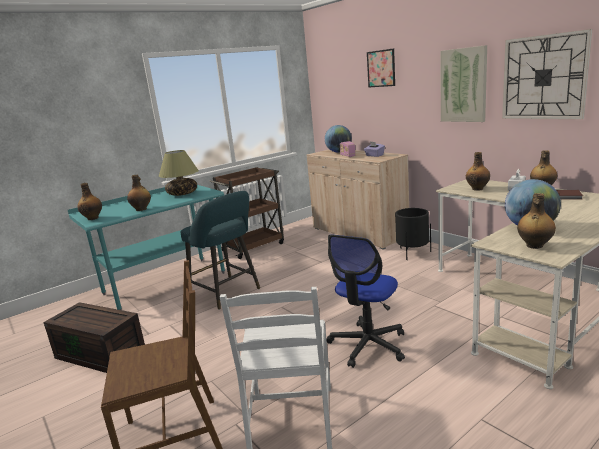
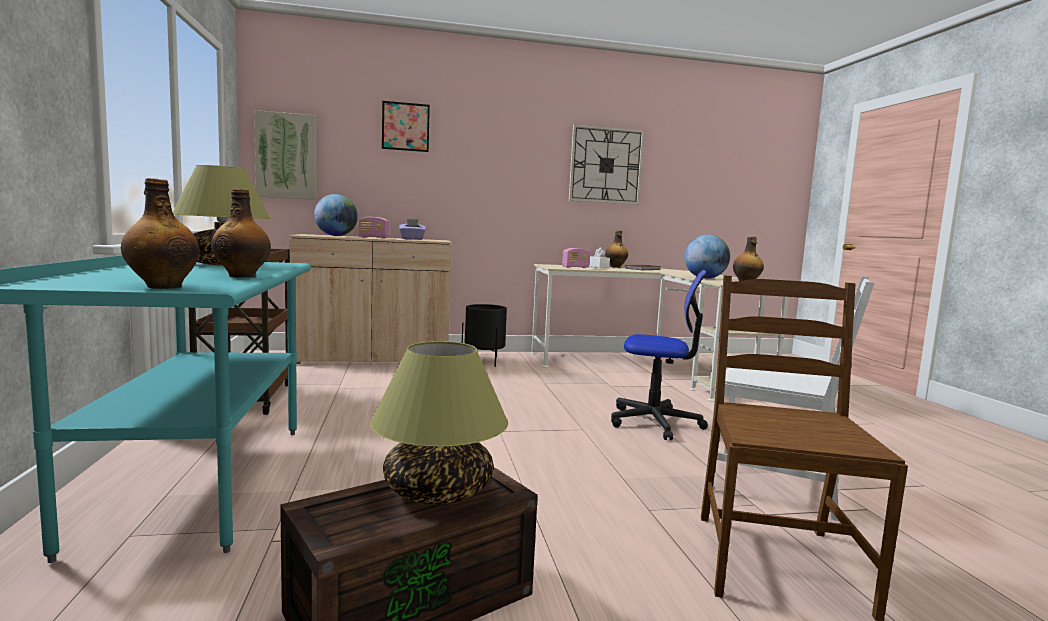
camera: 65 degrees left, 10 degrees down
(98, 318) = (437, 491): none -> table lamp
(227, 293) = (383, 447): turquoise stool -> none
(368, 345) = (655, 422): office chair -> office chair turned 45 degrees counterclockwise
(463, 85) = (525, 163): picture -> picture (286, 156)
(477, 189) = (575, 267): bottle -> radio

